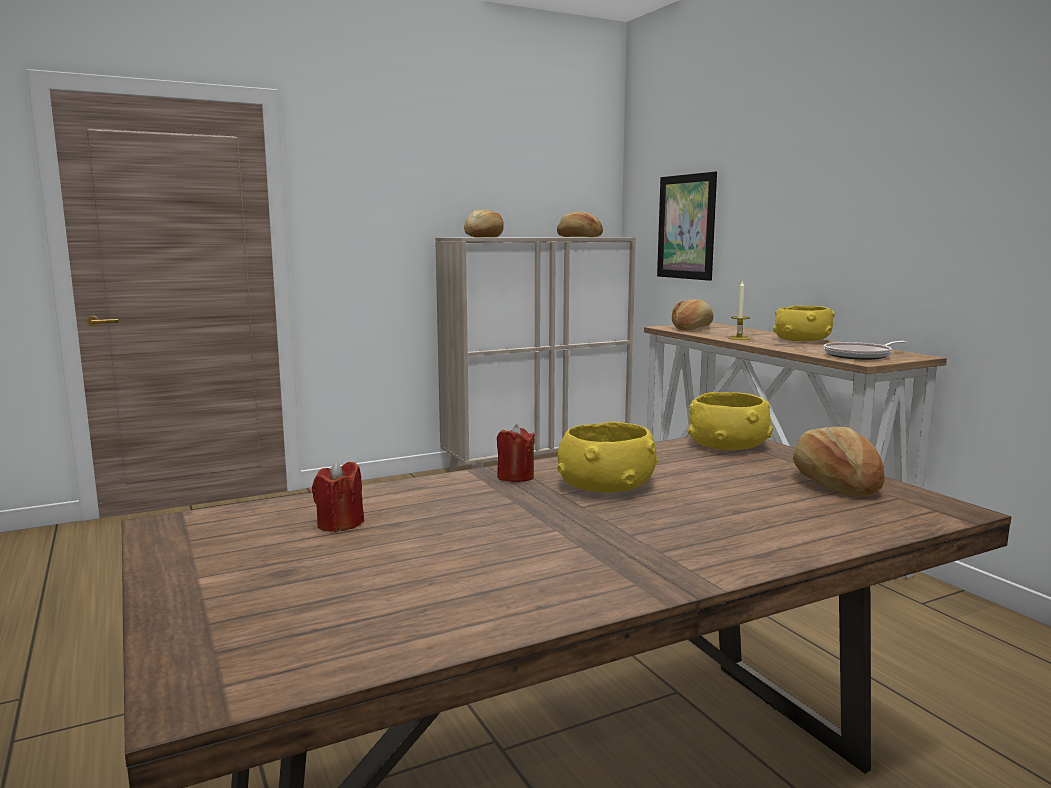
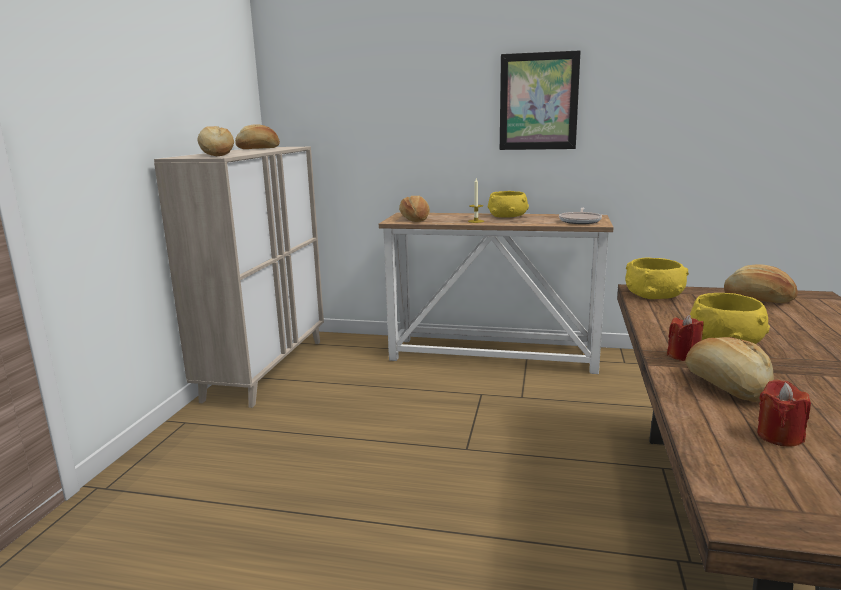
camera: 50 degrees left, 5 degrees up
(448, 498) = (726, 386): none -> bread
(686, 227) = (353, 135): picture -> picture (538, 102)

